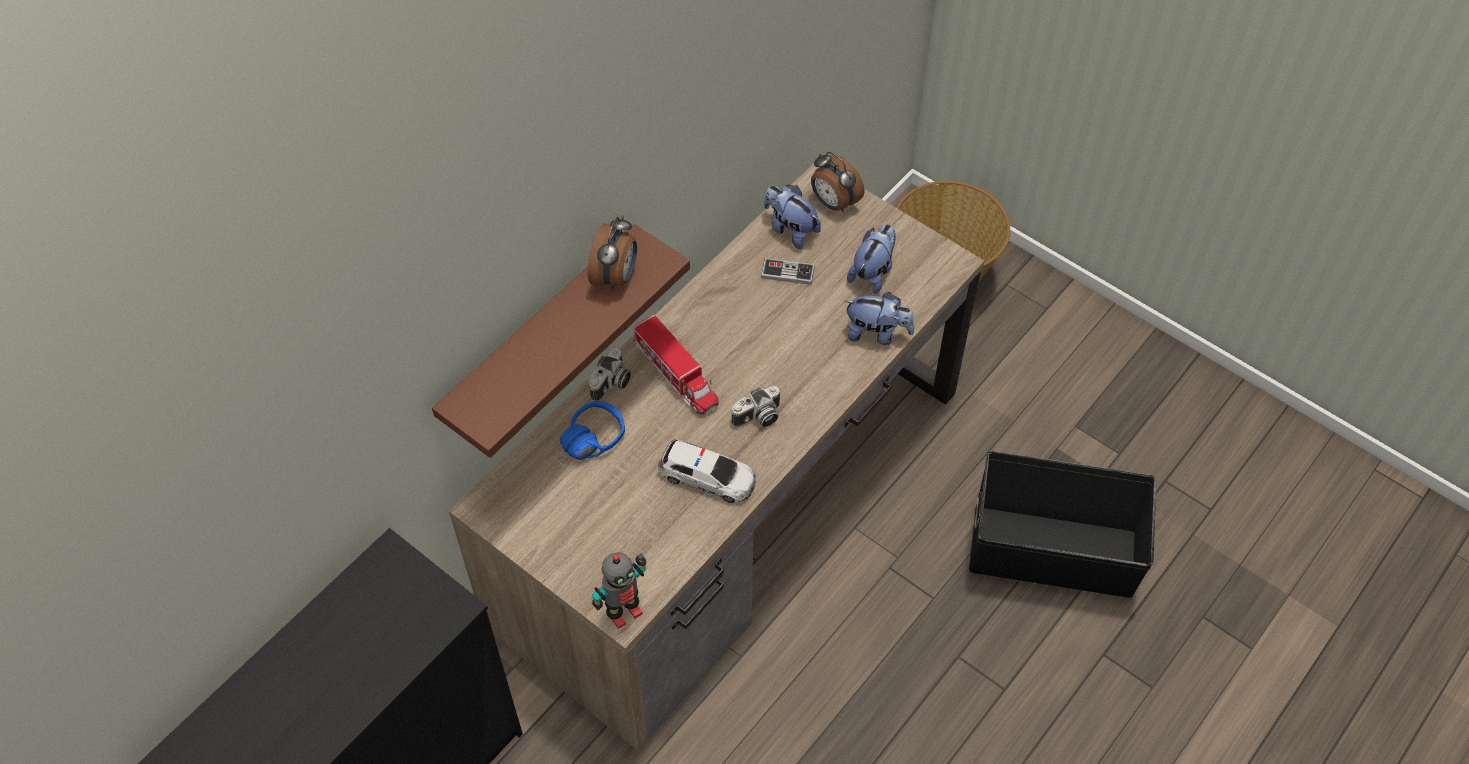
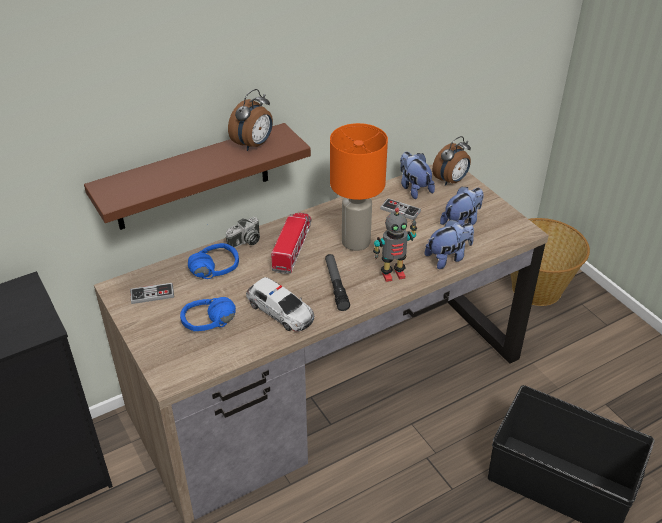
camera: 20 degrees right, 15 degrees down
(534, 502) = (152, 294): none -> game controller
(623, 612) = (171, 377): toy robot -> toy robot (393, 274)
(634, 527) = (211, 327): none -> blue headphones
(676, 374) = (292, 247): toy truck -> toy truck turned 150 degrees counterclockwise
(753, 343) = (356, 242): none -> orange table lamp
(758, 418) = (336, 285): camera -> flashlight
(833, 203) = (451, 181): alarm clock -> alarm clock turned 105 degrees counterclockwise
(876, 333) = (448, 258): plush toy -> plush toy turned 60 degrees counterclockwise

